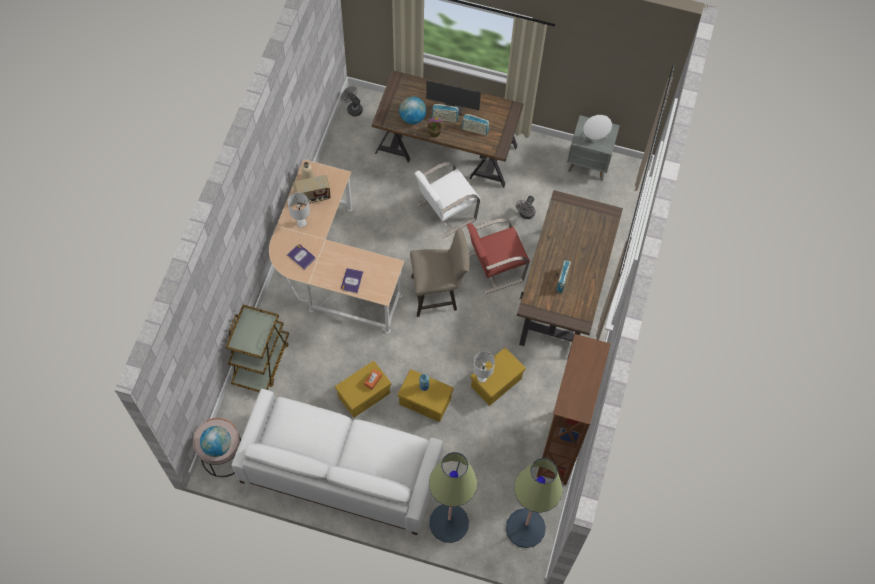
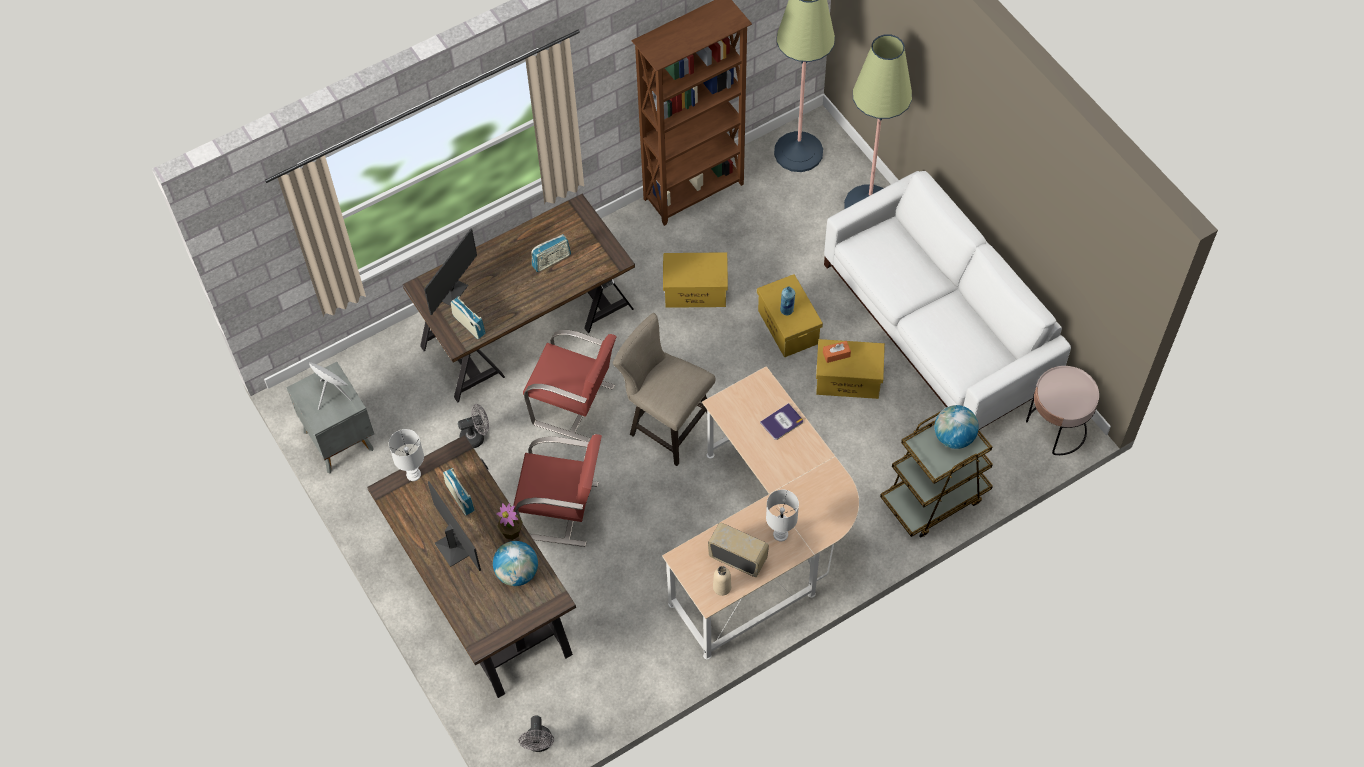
camera: 135 degrees left, 5 degrees down
(217, 446) = (1070, 384): globe -> globe (954, 437)
(301, 257) = (816, 493): book -> none
(444, 118) = (479, 541): radio -> radio (469, 325)
(445, 212) = (563, 511): white chair -> red chair
(482, 378) = (718, 275): white table lamp -> white table lamp (413, 474)
(594, 223) = (451, 291): none -> monitor

